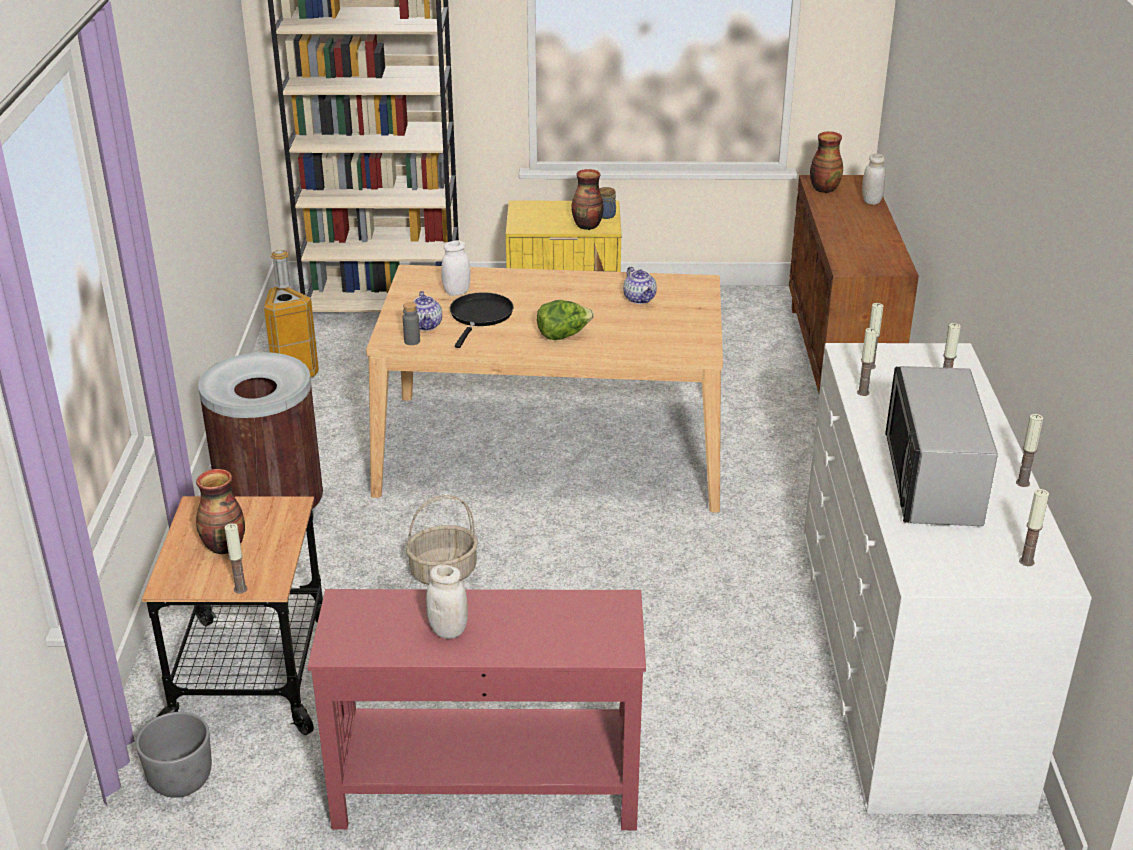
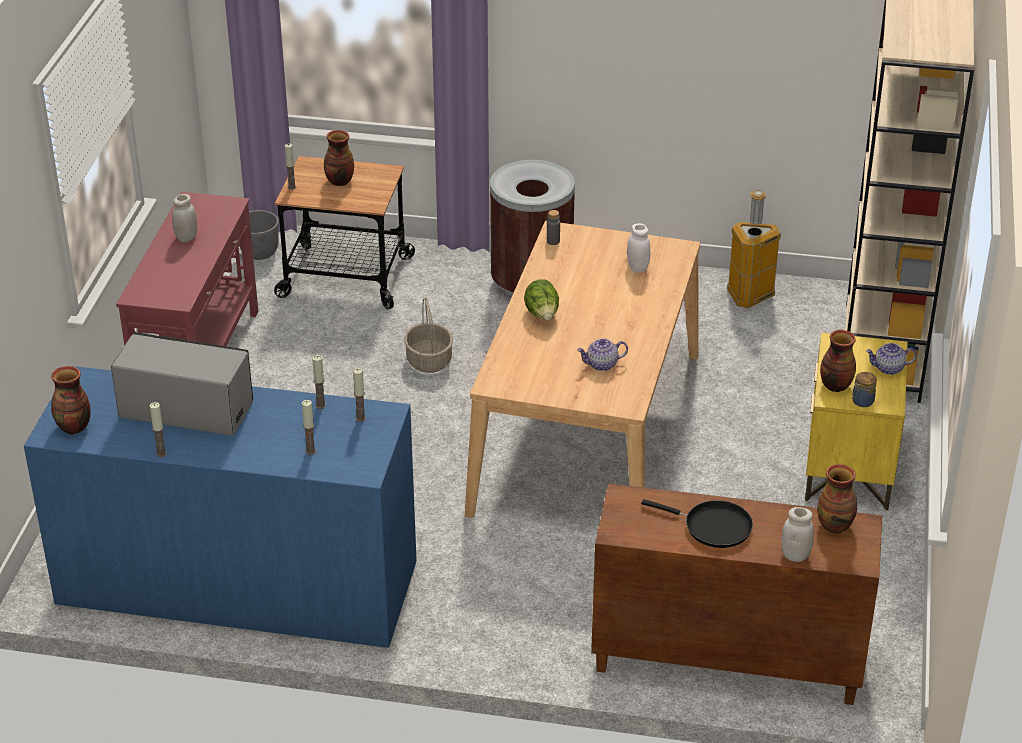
camera: 100 degrees right, 5 degrees up
(426, 325) = (579, 249): teapot -> teapot (888, 368)
(480, 316) = (588, 276): black frying pan -> black frying pan (713, 527)
(905, 658) = (237, 582): white dresser -> blue dresser
(1026, 561) = (73, 427): candle -> vase

